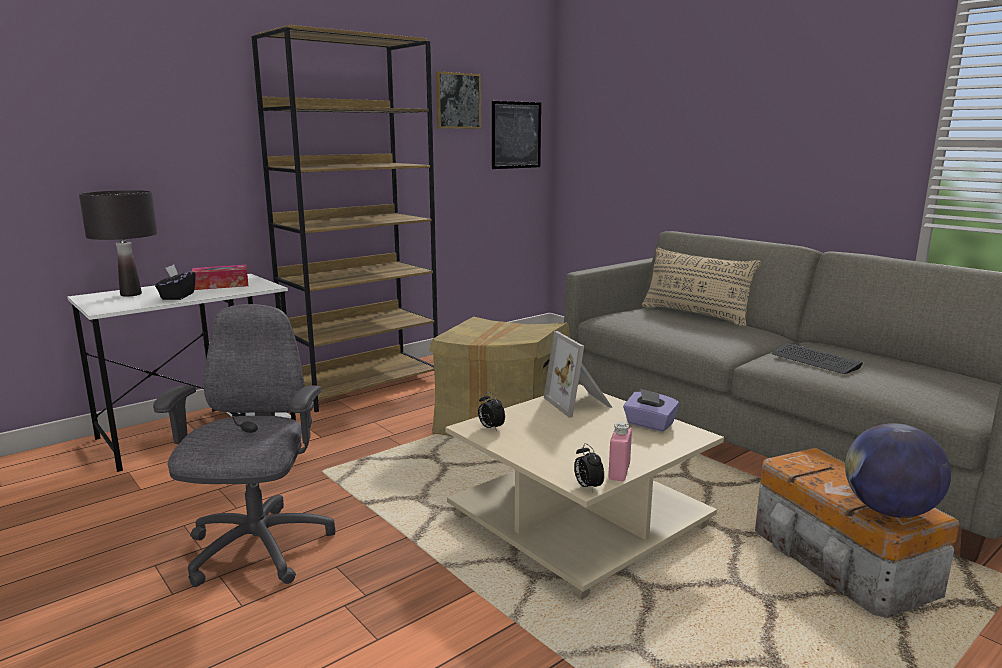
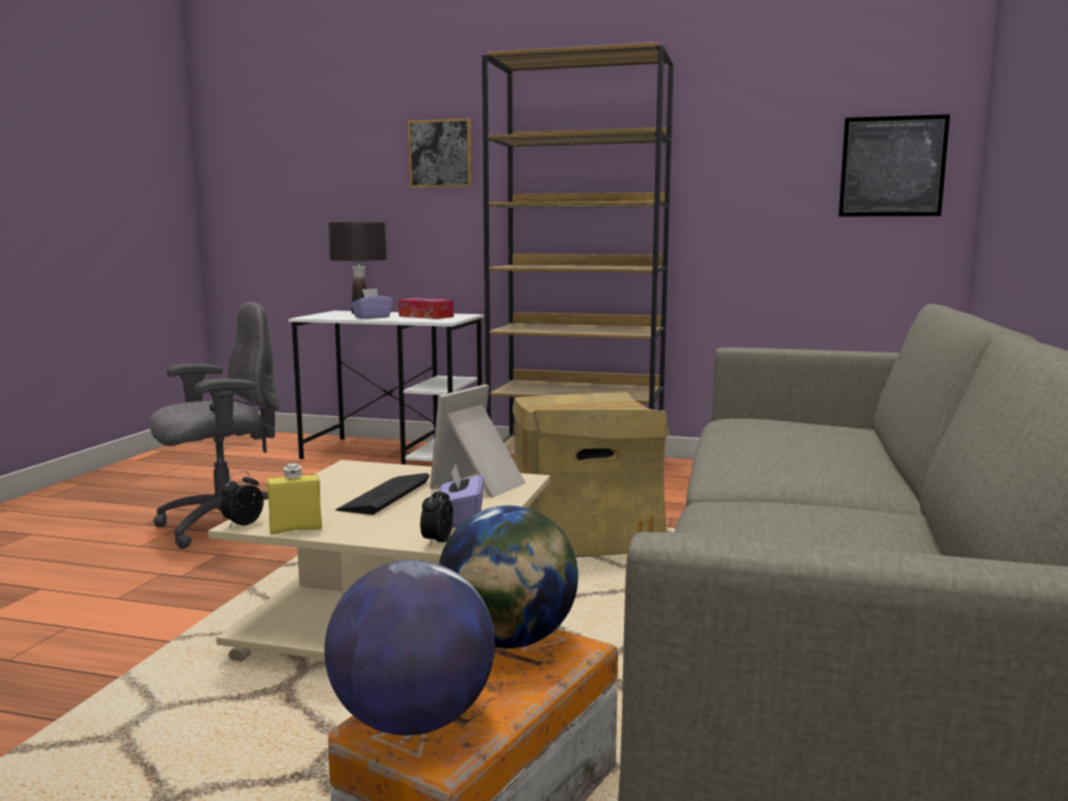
camera: 55 degrees right, 5 degrees down
(177, 296) = (372, 317): black tissue box -> purple tissue box
(458, 101) = (782, 122): picture -> picture (440, 153)
(490, 428) = (357, 471): alarm clock -> alarm clock (437, 542)
(619, 472) = (296, 529): pink bottle -> yellow bottle
(695, 315) = (872, 444): beige pillow -> none
(801, 467) = (508, 641): none -> globe
(815, 360) = (768, 519): keyboard -> keyboard (384, 495)

